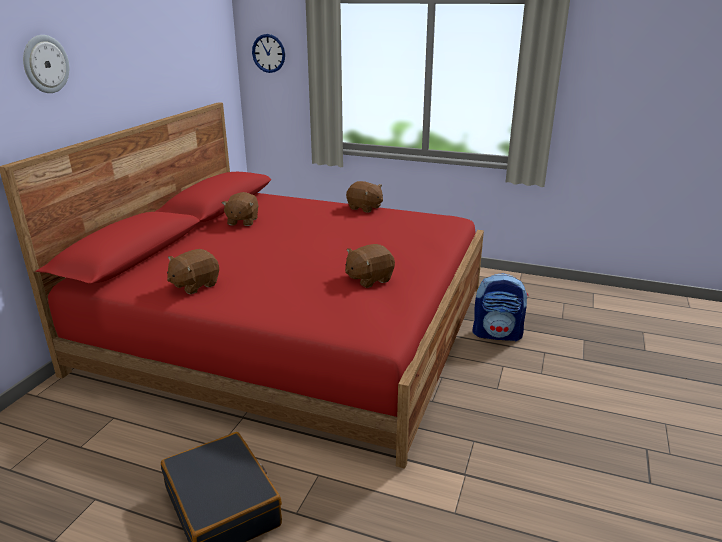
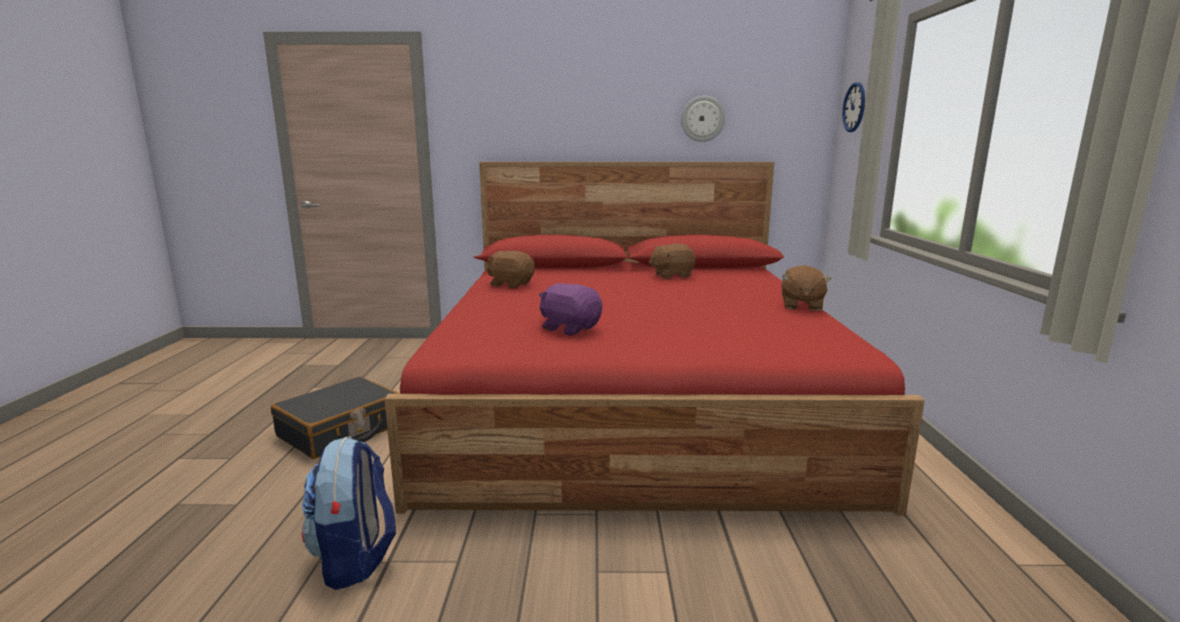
camera: 70 degrees right, 10 degrees down
(45, 64) = (546, 94): wall clock -> wall clock (702, 119)
(369, 279) = (570, 328): brown plush toy -> purple plush toy
(497, 334) = (766, 555): backpack -> backpack (355, 559)

